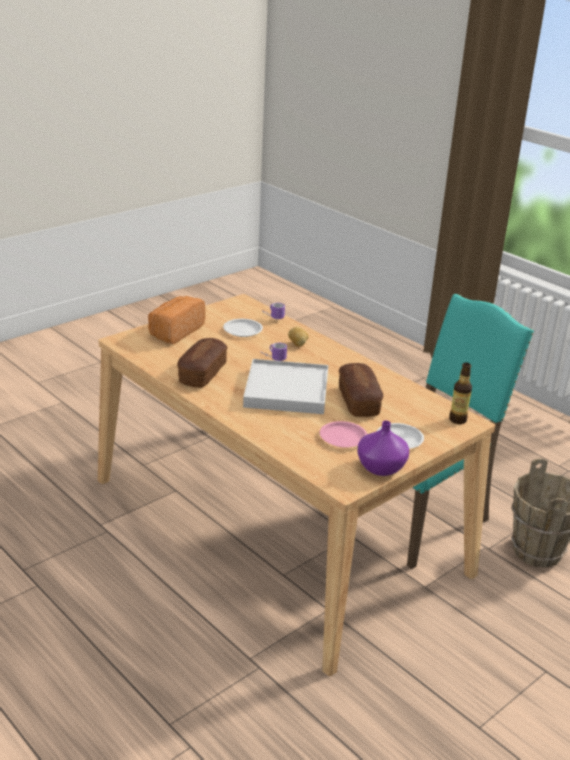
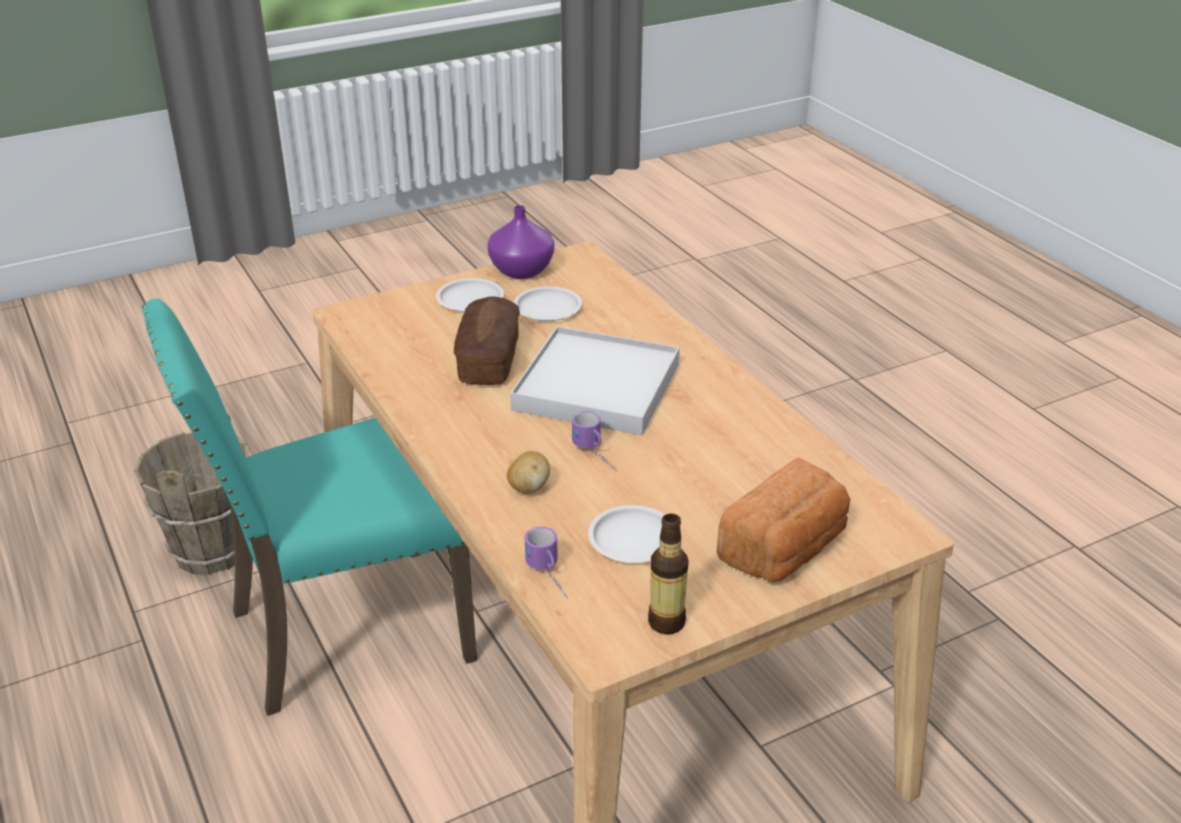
camera: 165 degrees left, 5 degrees up
(202, 373) = (736, 433): bread -> none
(343, 437) = (547, 309): pink plate -> white plate
(457, 420) = (360, 318): bottle -> bottle (666, 622)

